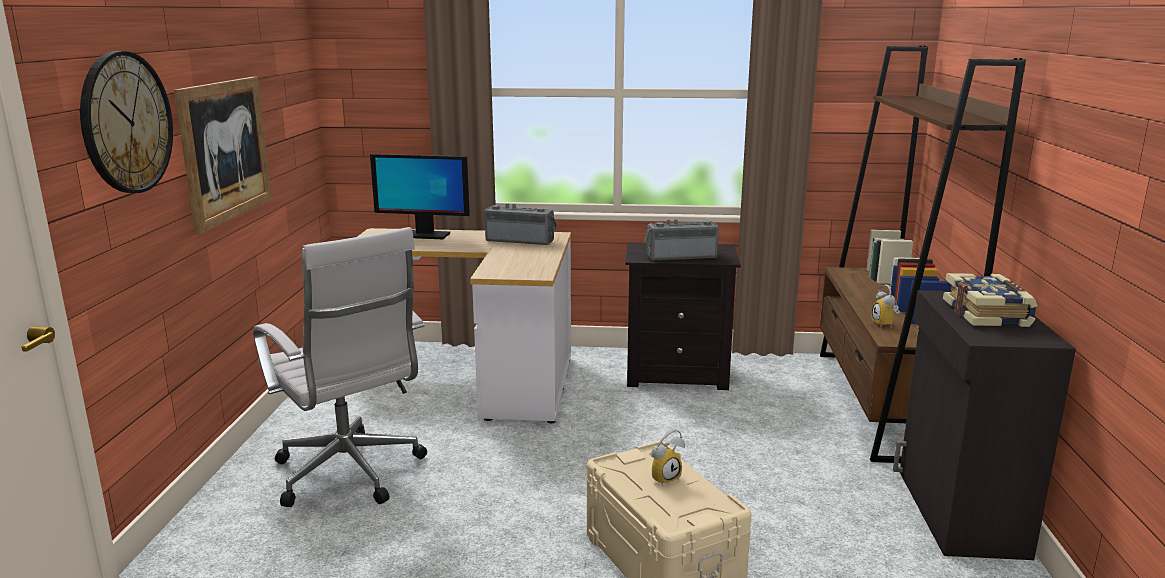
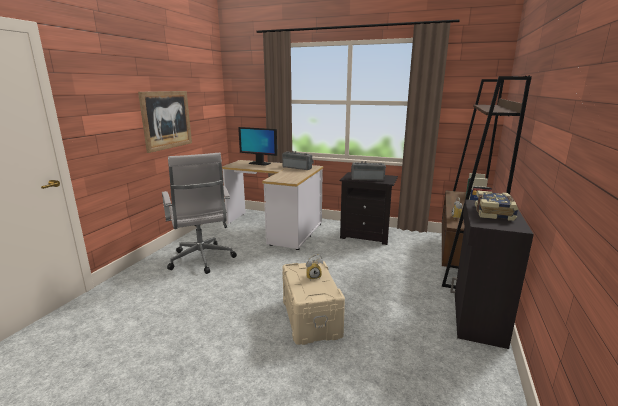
camera: 15 degrees right, 0 degrees up
(126, 123) = (109, 102): wall clock -> none

